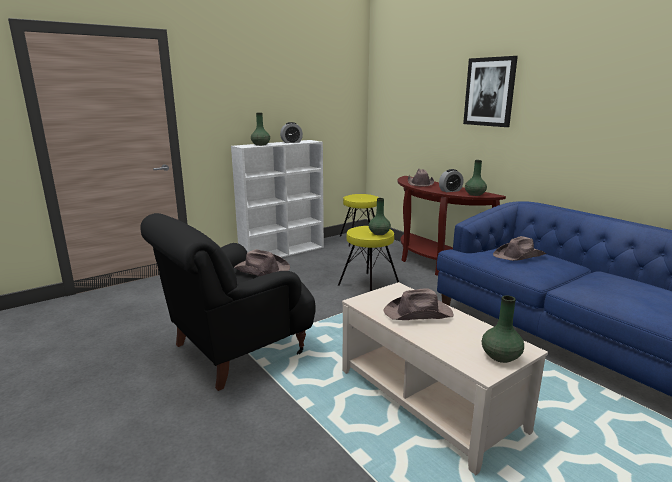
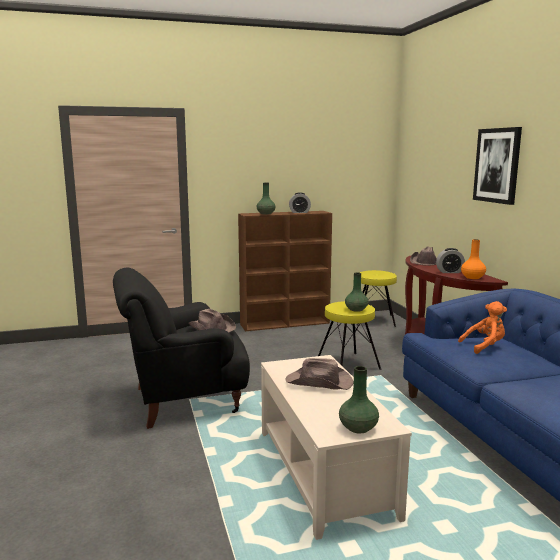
camera: 20 degrees right, 5 degrees down
(283, 252) = (285, 323): white bookcase -> brown bookcase
(474, 194) = (472, 277): green vase -> orange vase
(519, 255) = (485, 346): brown hat -> orange plush toy

